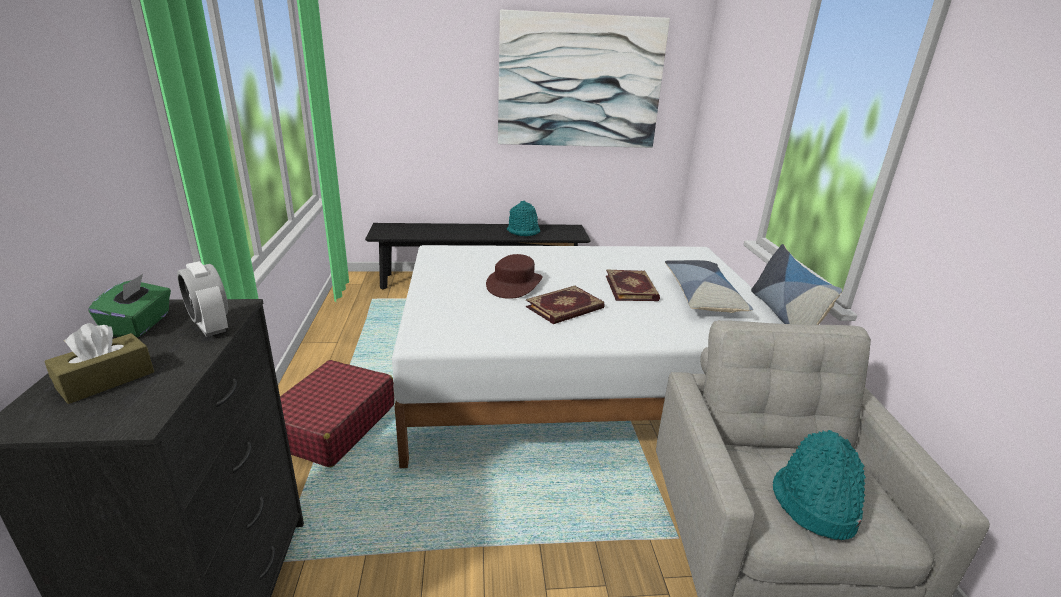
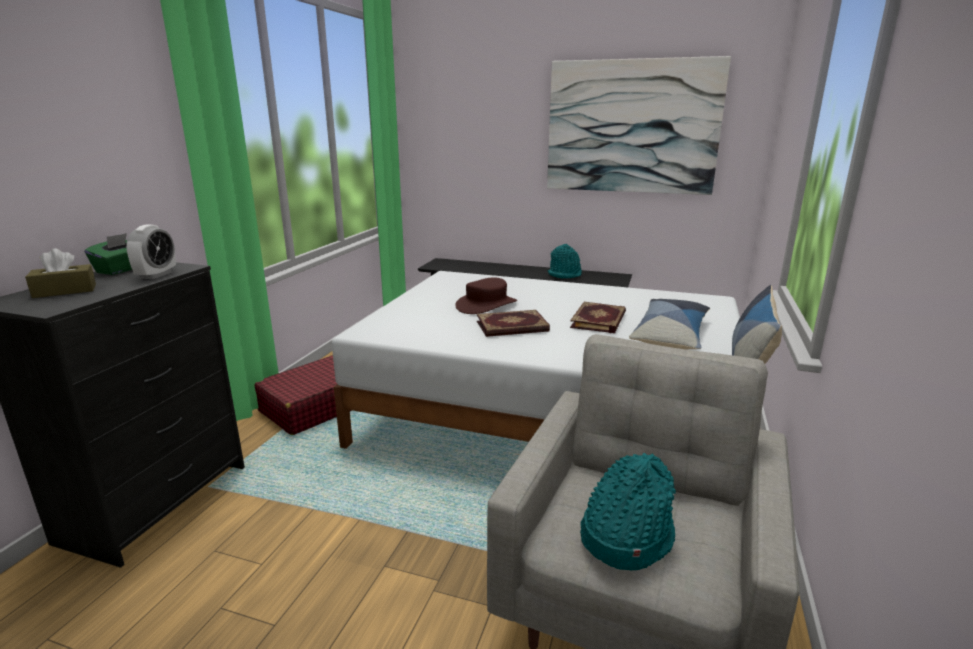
camera: 25 degrees right, 5 degrees down
(211, 327) = (156, 275): alarm clock -> alarm clock turned 150 degrees counterclockwise

